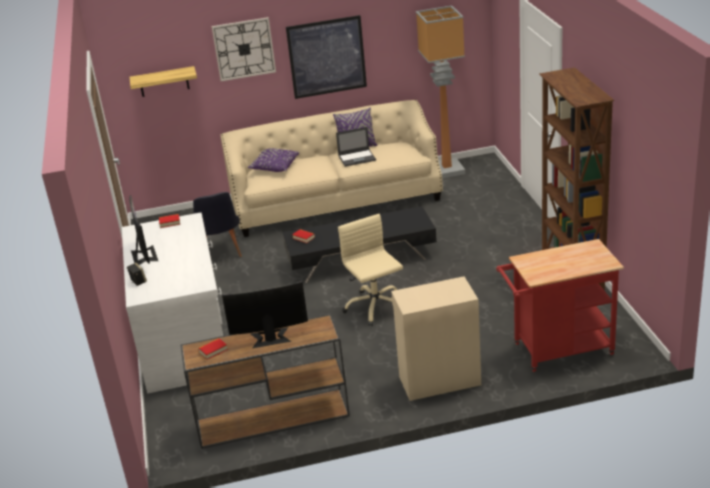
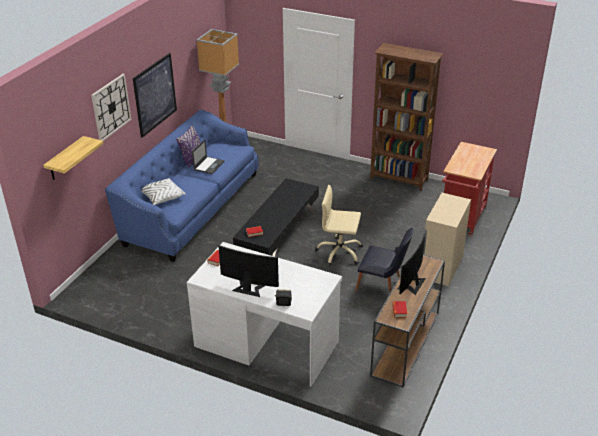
camera: 55 degrees left, 5 degrees up
(219, 253) = (178, 281): black chair -> black chair (382, 286)
(274, 167) = (162, 197): purple pillow -> white pillow
(336, 201) = (191, 208): beige sofa -> blue sofa

